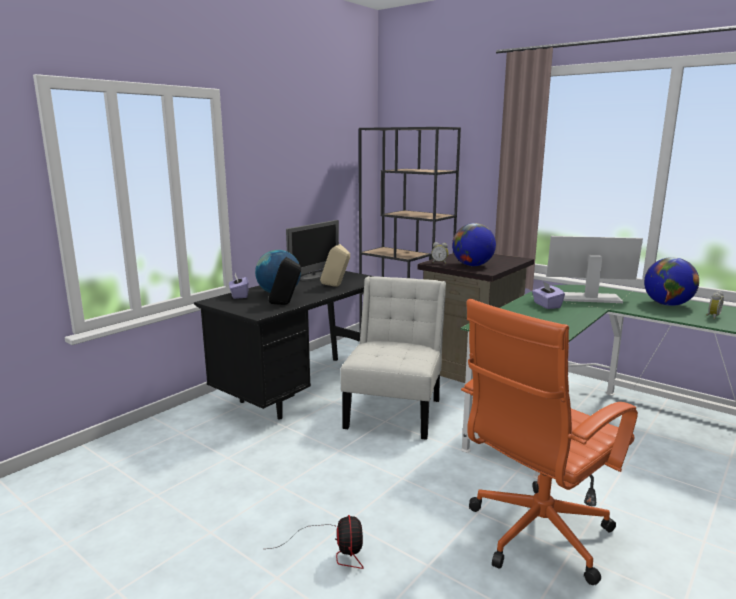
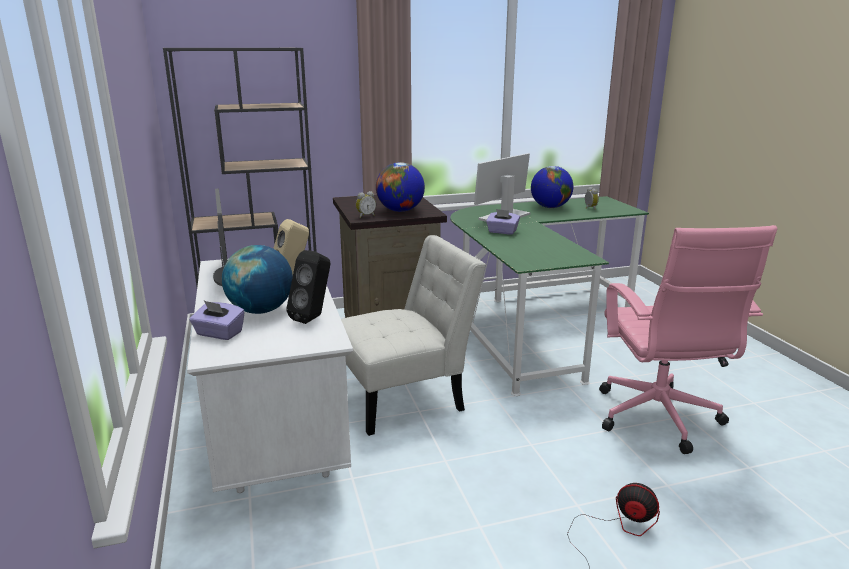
camera: 55 degrees left, 5 degrees up
(302, 389) = (276, 433): black desk -> white desk
(395, 411) = (406, 397): white chair -> white chair turned 105 degrees clockwise
(535, 537) = (659, 420): orange office chair -> pink office chair

